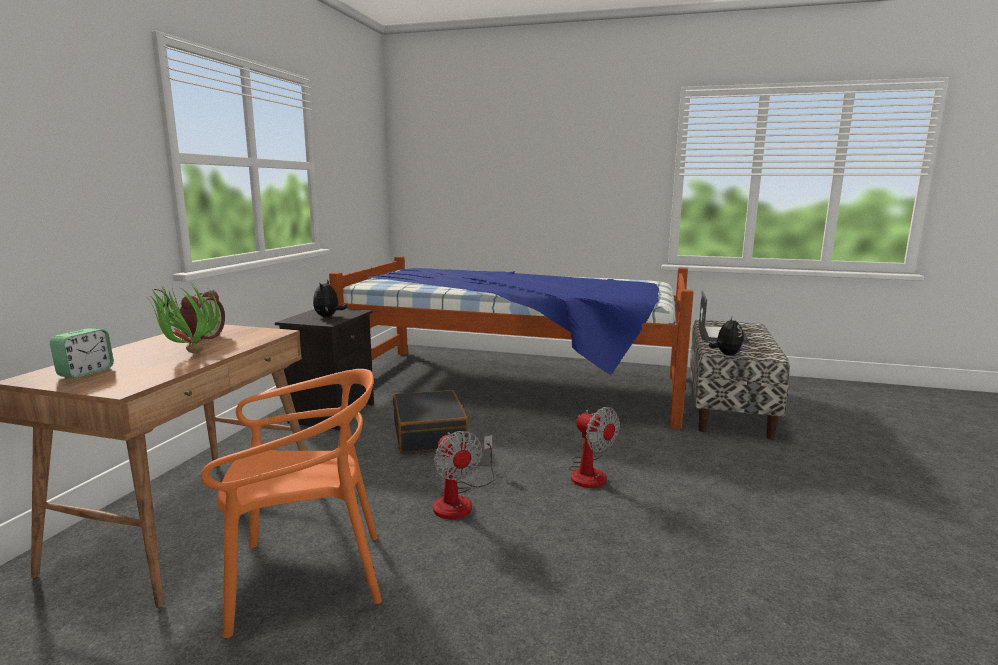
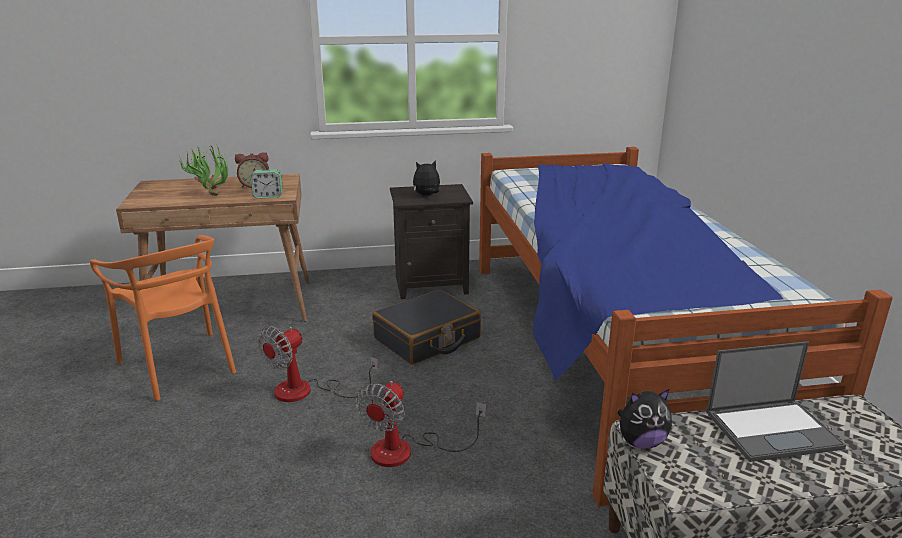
camera: 65 degrees right, 10 degrees up
(86, 372) = (163, 188): alarm clock -> alarm clock (268, 196)

